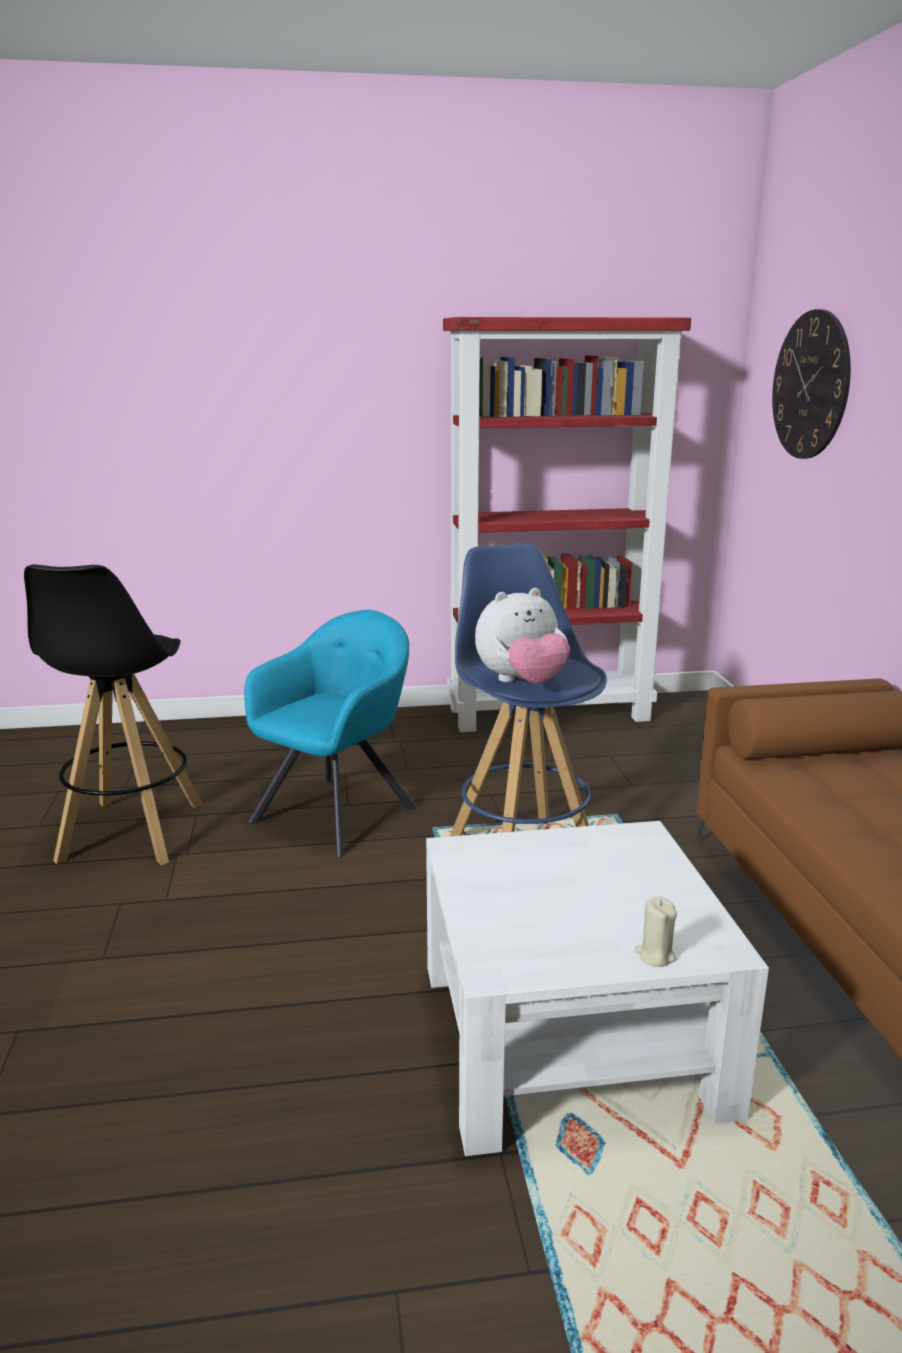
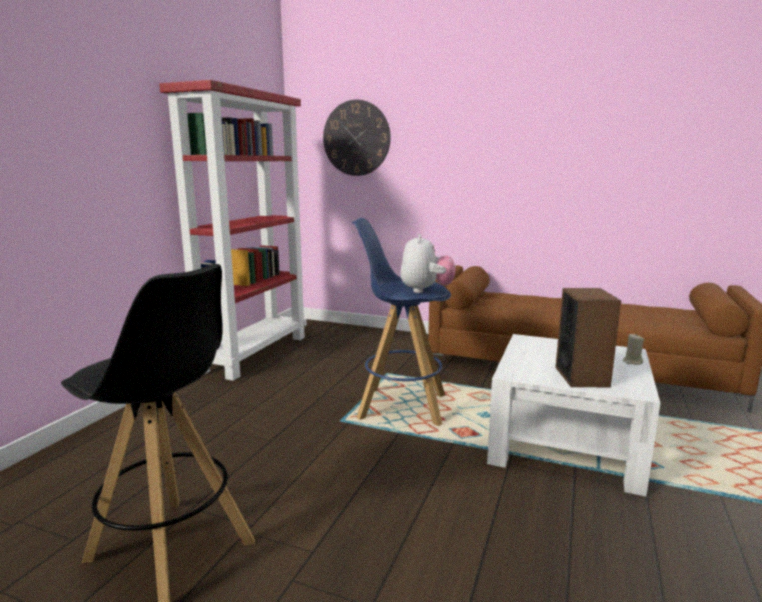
camera: 60 degrees left, 5 degrees down
(338, 811) = (276, 445): turquoise armchair -> none
(511, 909) = (582, 377): none -> speaker

